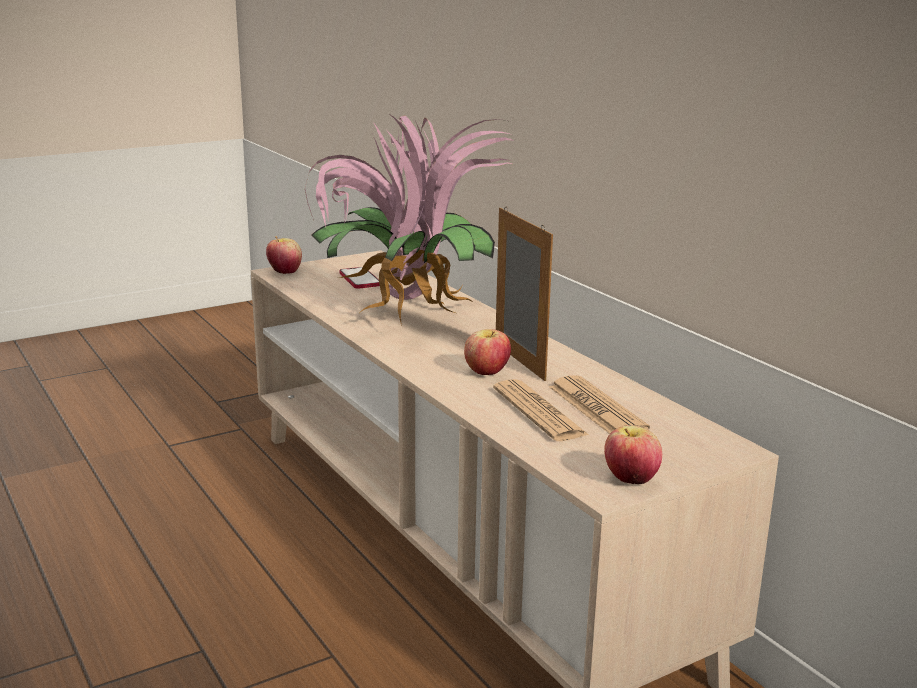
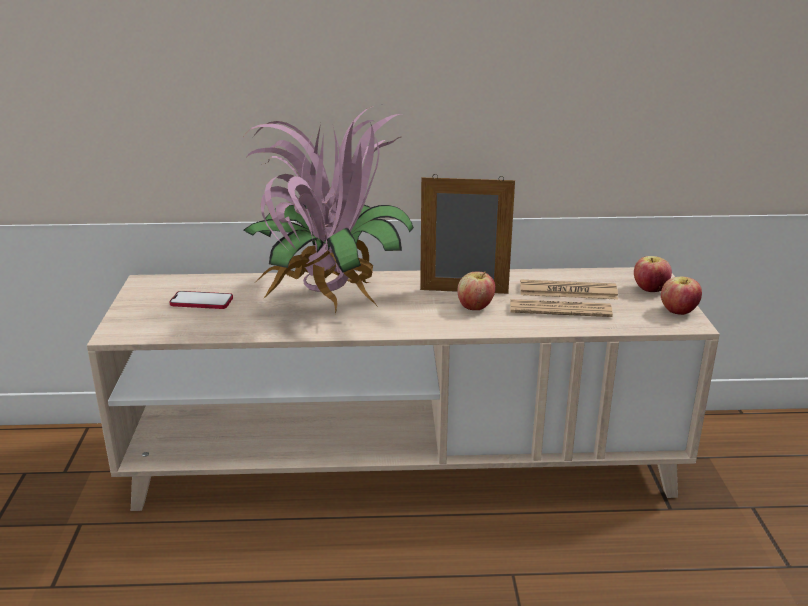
camera: 60 degrees left, 5 degrees up
(284, 272) = (124, 329): apple -> apple (650, 290)

